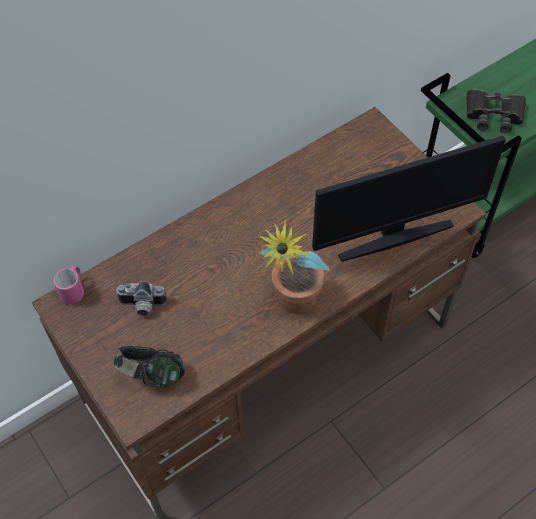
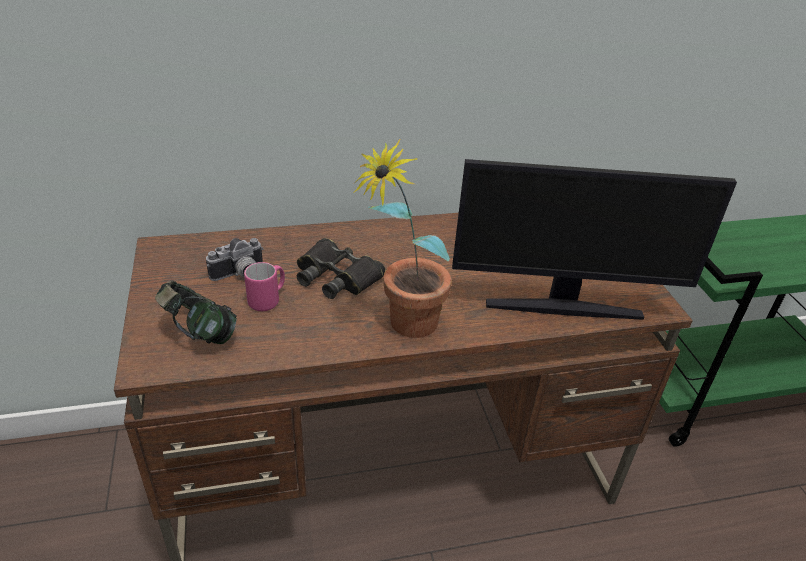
camera: 20 degrees right, 20 degrees down
(74, 290) = (184, 241): pink mug -> pink mug (268, 300)
(142, 306) = (239, 274): camera -> camera turned 60 degrees counterclockwise
(494, 114) = (733, 257): black binoculars -> black binoculars (337, 276)

